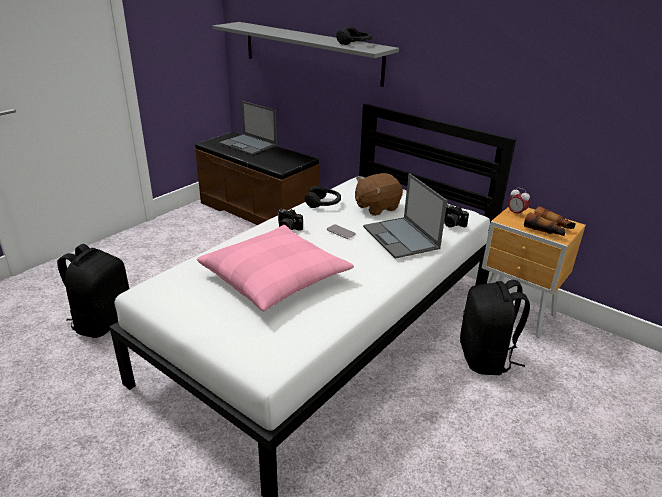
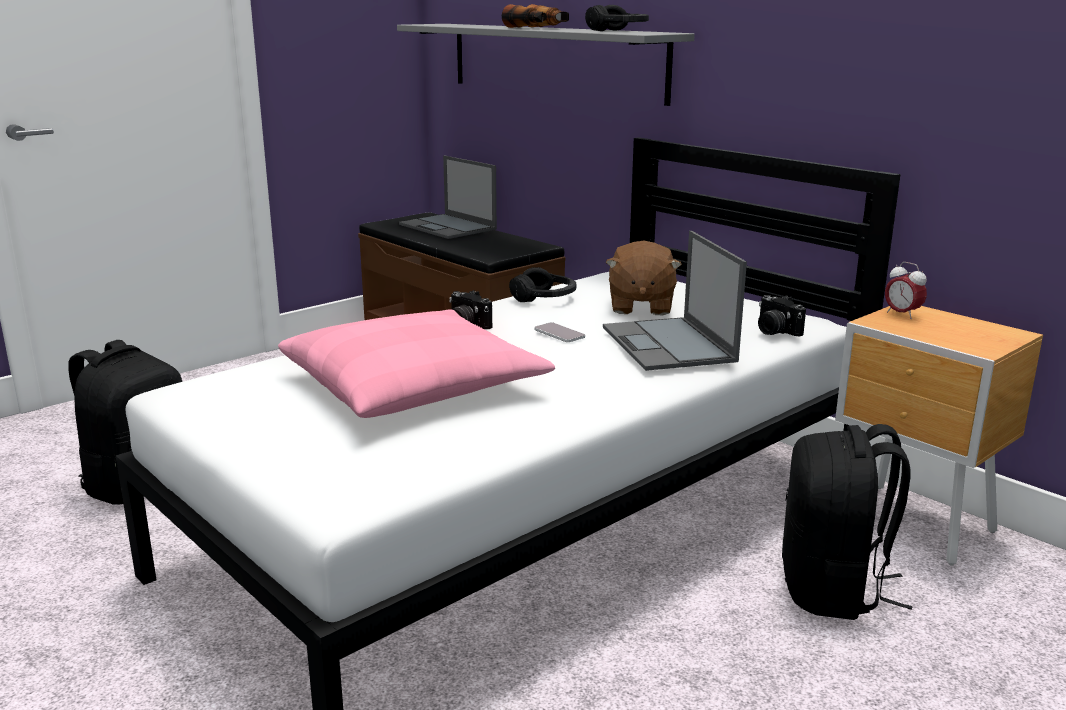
camera: 10 degrees right, 10 degrees down
(376, 207) = (640, 306): brown plush toy -> brown plush toy turned 60 degrees counterclockwise
(548, 230) = (962, 338): binoculars -> binoculars (538, 28)

